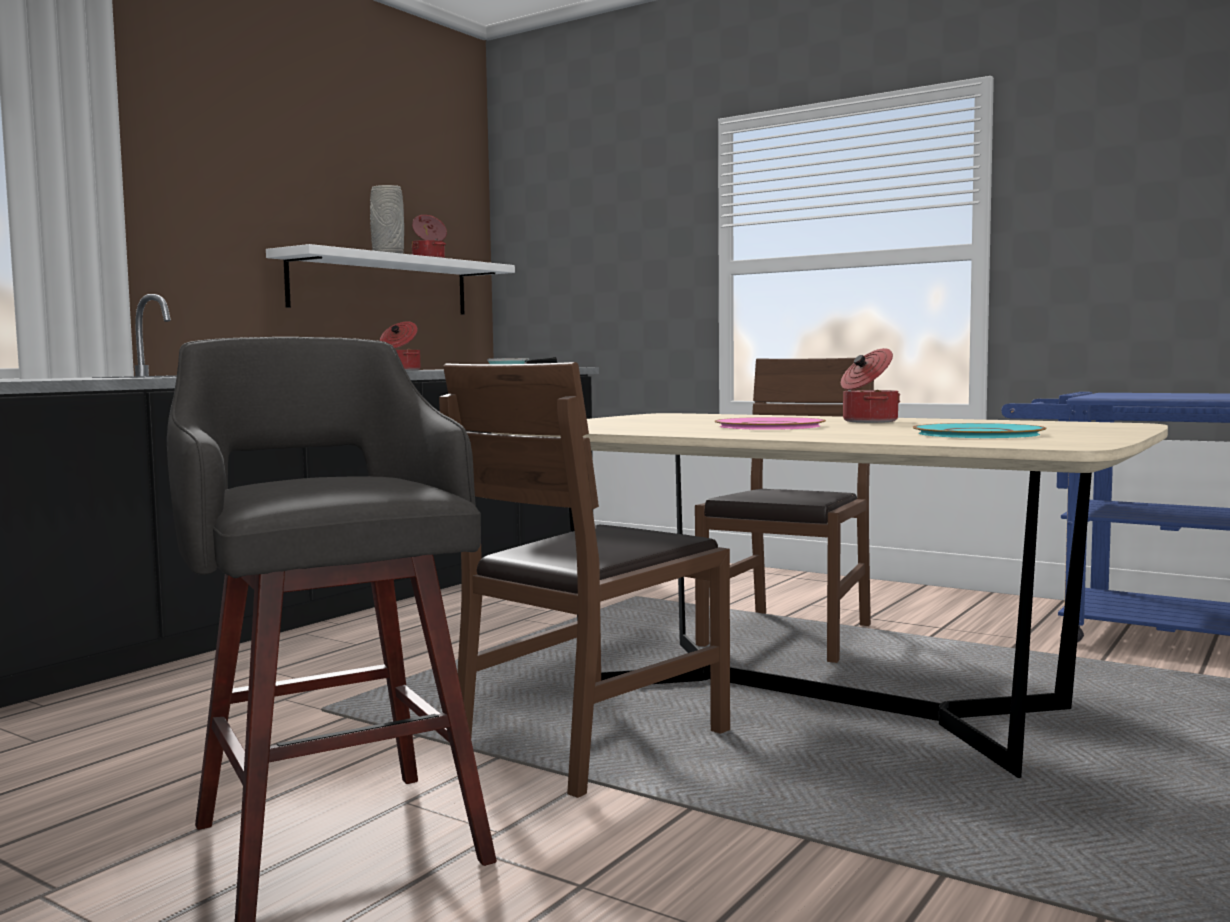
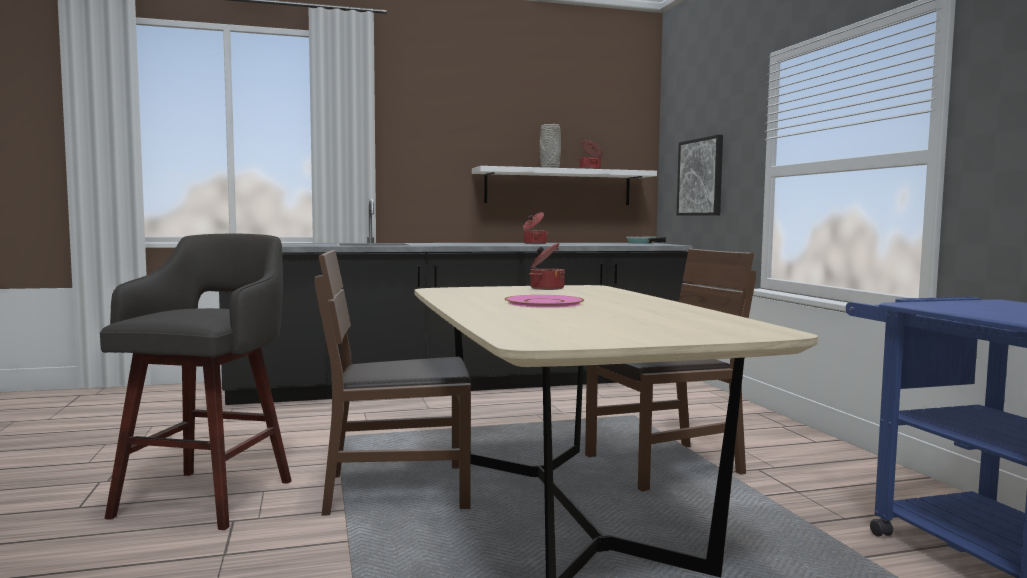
camera: 40 degrees right, 0 degrees up
(590, 275) = (701, 177): none -> picture
(868, 421) = (636, 306): cooking pot -> cooking pot (546, 288)
(978, 433) = (585, 325): turquoise plate -> none

